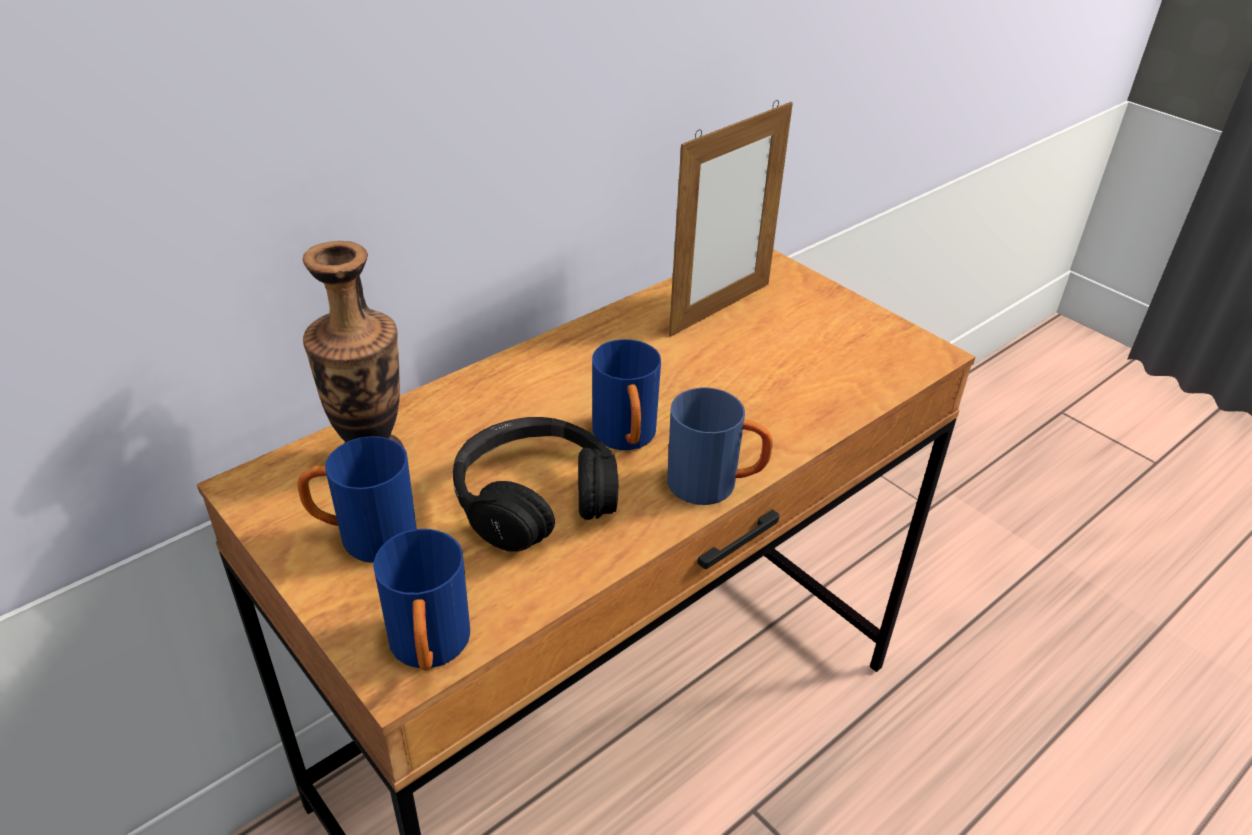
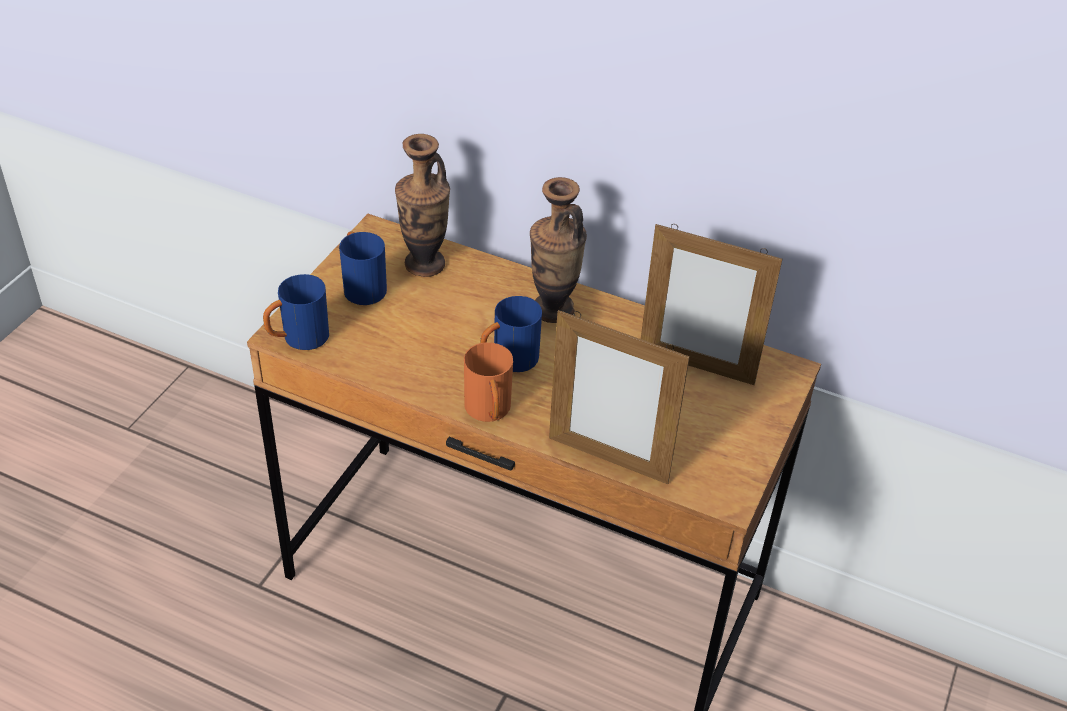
camera: 65 degrees right, 5 degrees up
(535, 499) = (429, 339): black headphones -> none
(555, 374) = (553, 309): none -> vase
(715, 485) = (489, 413): blue mug -> orange mug
(841, 414) = (608, 460): none -> picture frame

